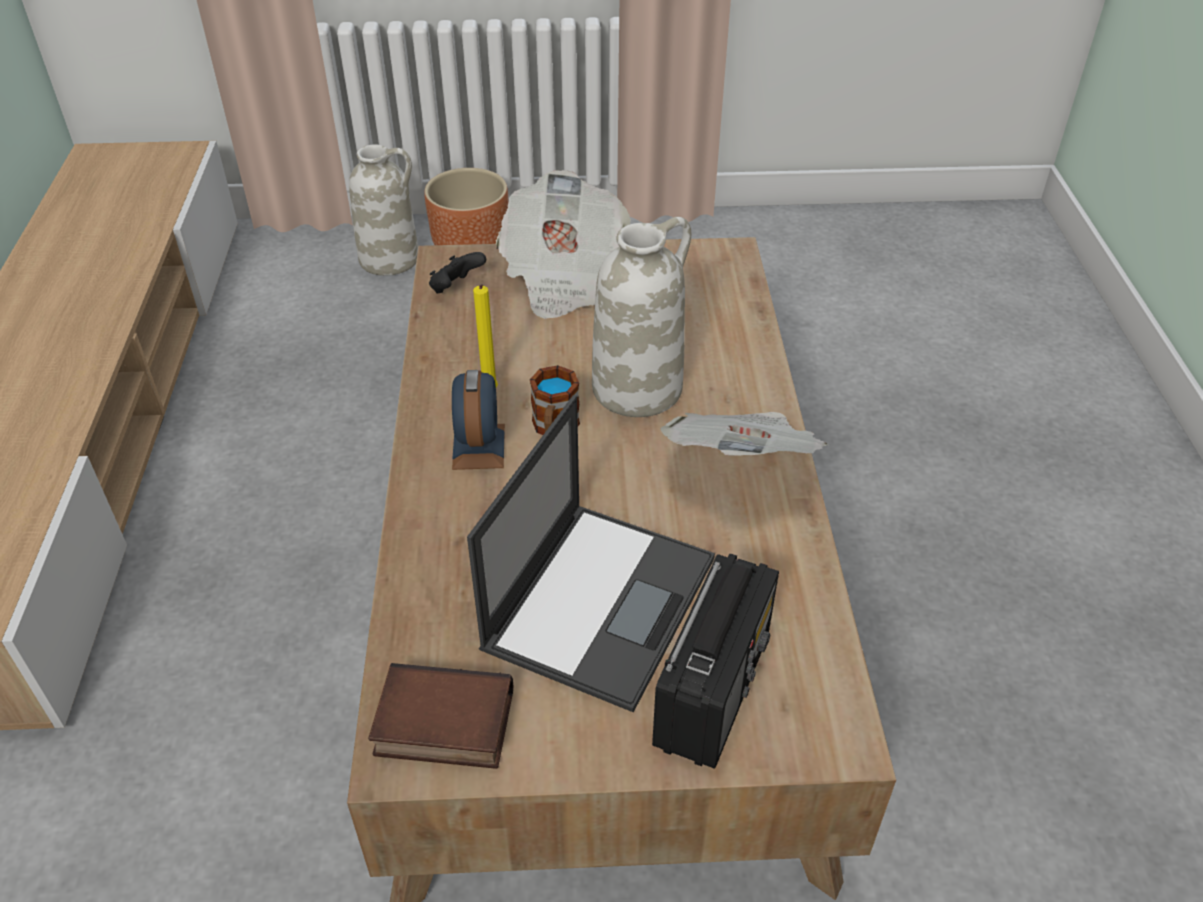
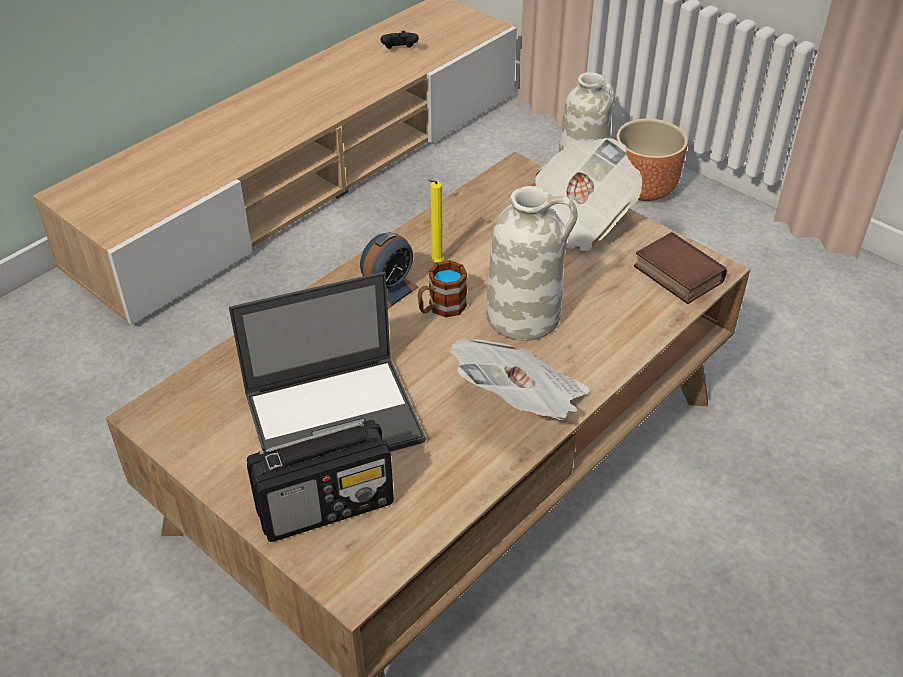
camera: 45 degrees right, 0 degrees up
(441, 726) = (183, 416): book -> book (675, 274)
(456, 288) = (500, 190): black game controller -> black game controller (399, 50)

